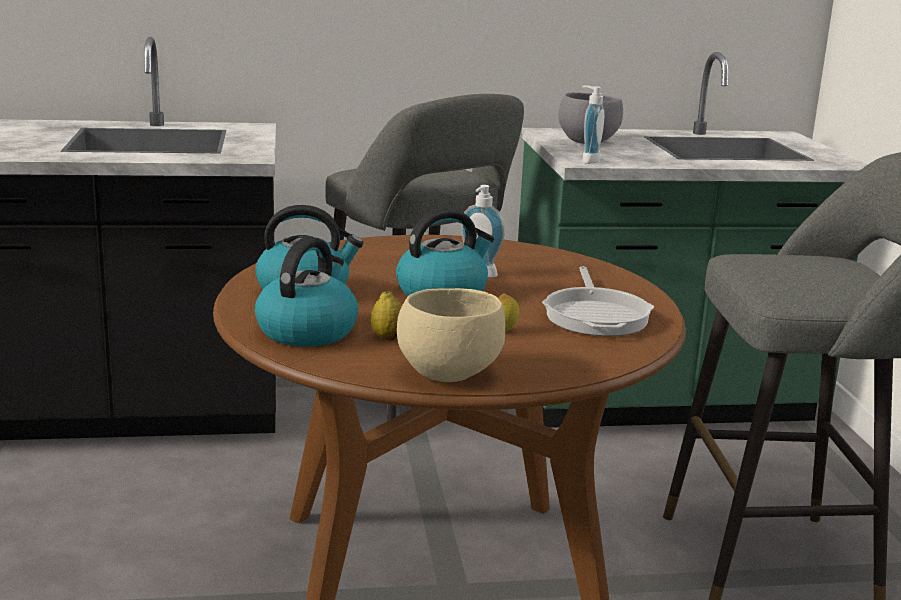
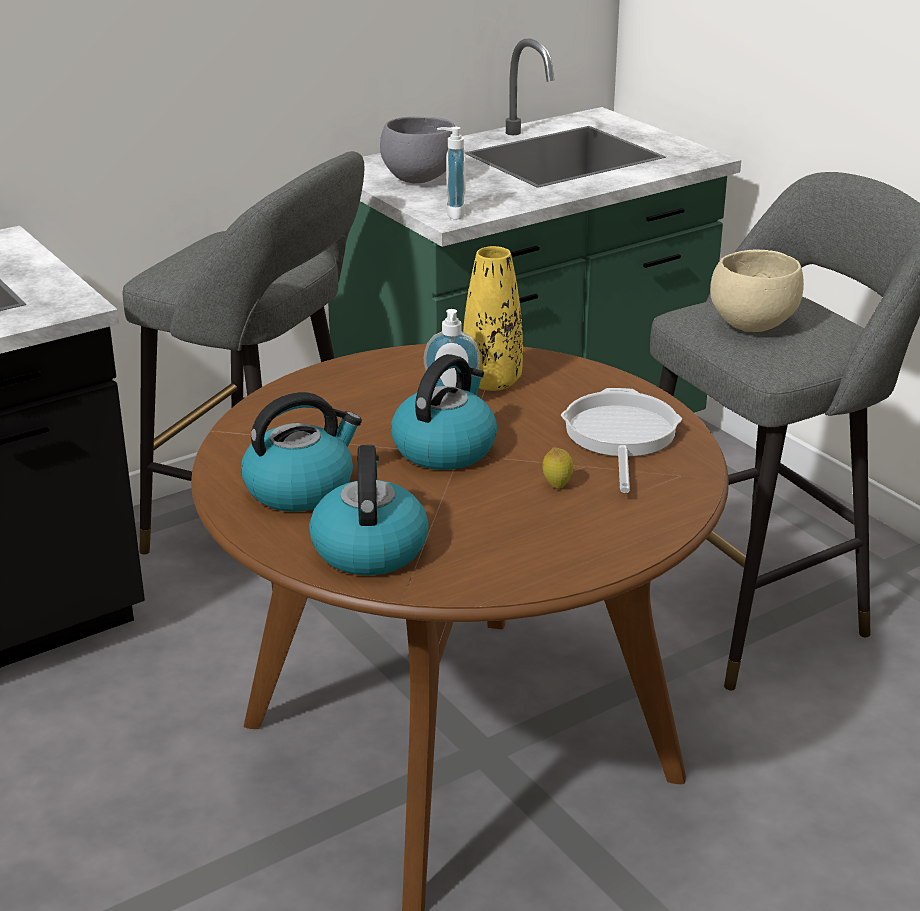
camera: 25 degrees left, 10 degrees up
(387, 337) = (457, 532): lemon -> none
(447, 373) = (563, 563): beige bowl -> beige bowl (750, 324)
(530, 267) = (492, 382): none -> yellow vase
(596, 315) = (620, 436): frying pan -> frying pan turned 150 degrees counterclockwise

